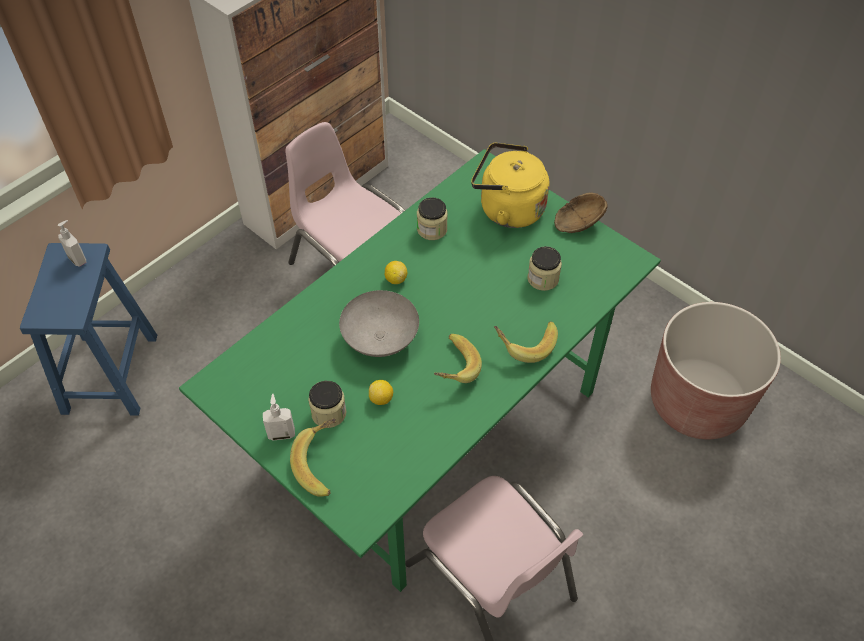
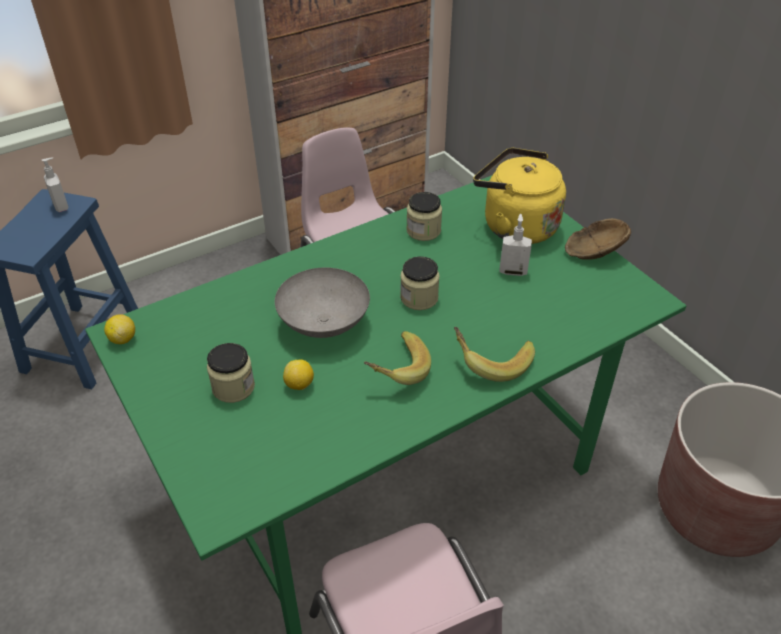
camera: 15 degrees right, 10 degrees down
(281, 433) = (171, 397): soap dispenser -> soap dispenser (513, 271)
(322, 464) = (202, 440): banana -> none
(396, 279) = (365, 270): lemon -> lemon (123, 339)
(543, 279) = (535, 299): jar -> jar (419, 298)

